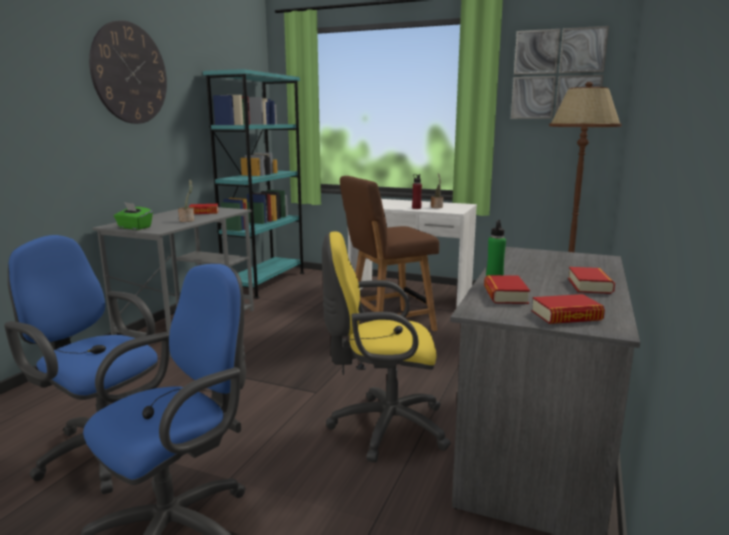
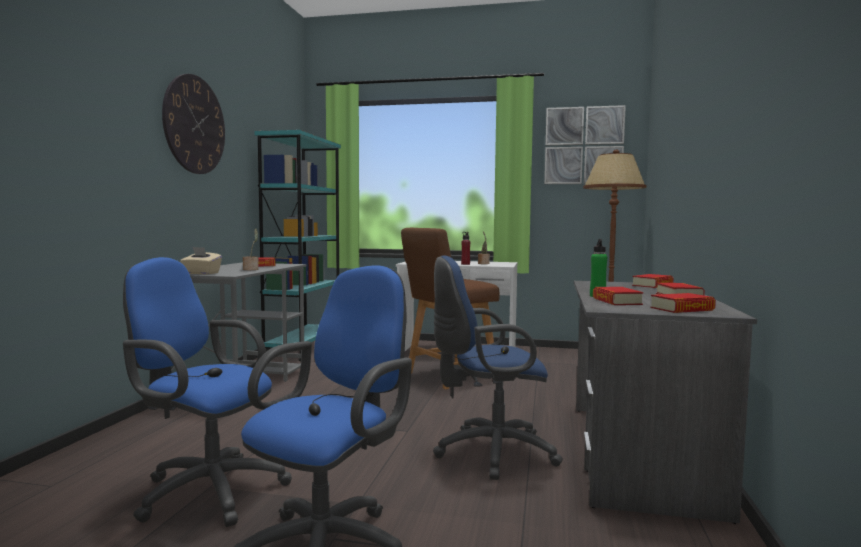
camera: 10 degrees left, 10 degrees down
(134, 227) = (201, 273): green tissue box -> beige tissue box
(382, 427) = (489, 453): yellow office chair -> blue office chair
(580, 260) = (652, 285): none -> book

